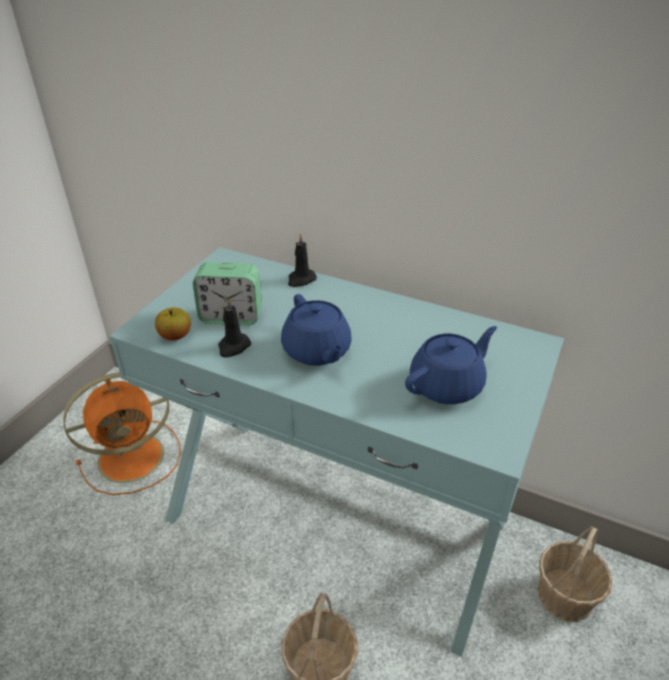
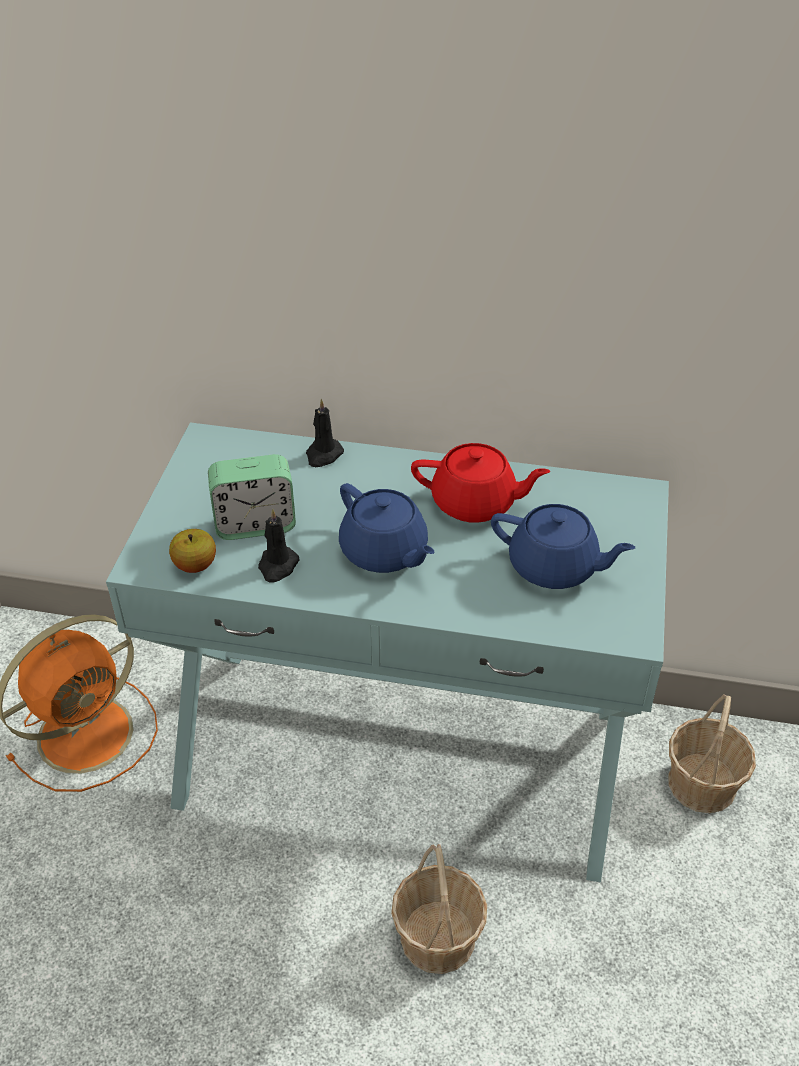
camera: 15 degrees left, 5 degrees up
(400, 329) = (475, 503): none -> red teapot
(447, 385) = (554, 567): blue teapot -> blue teapot turned 75 degrees clockwise

